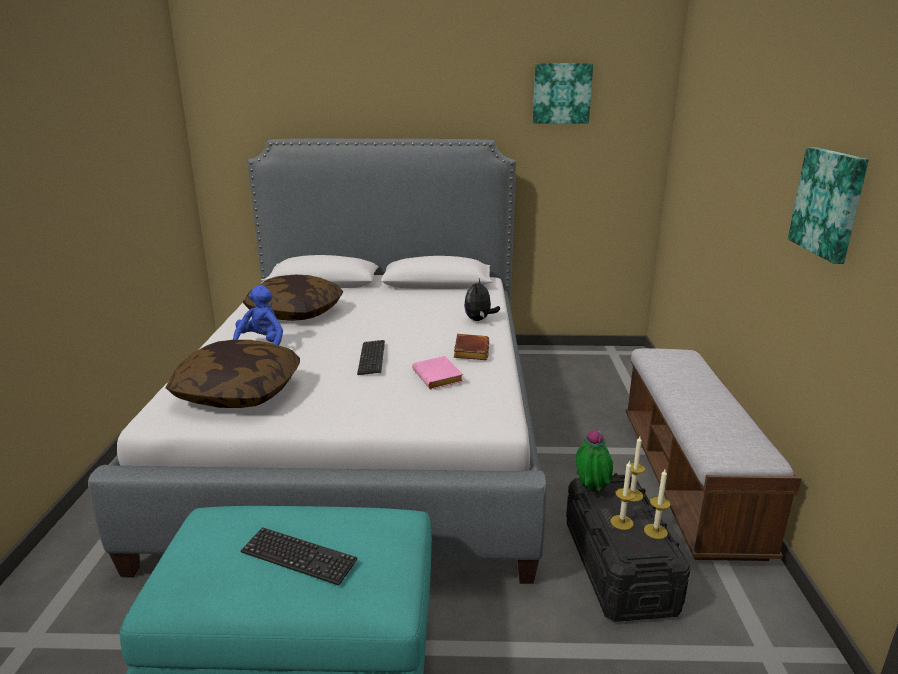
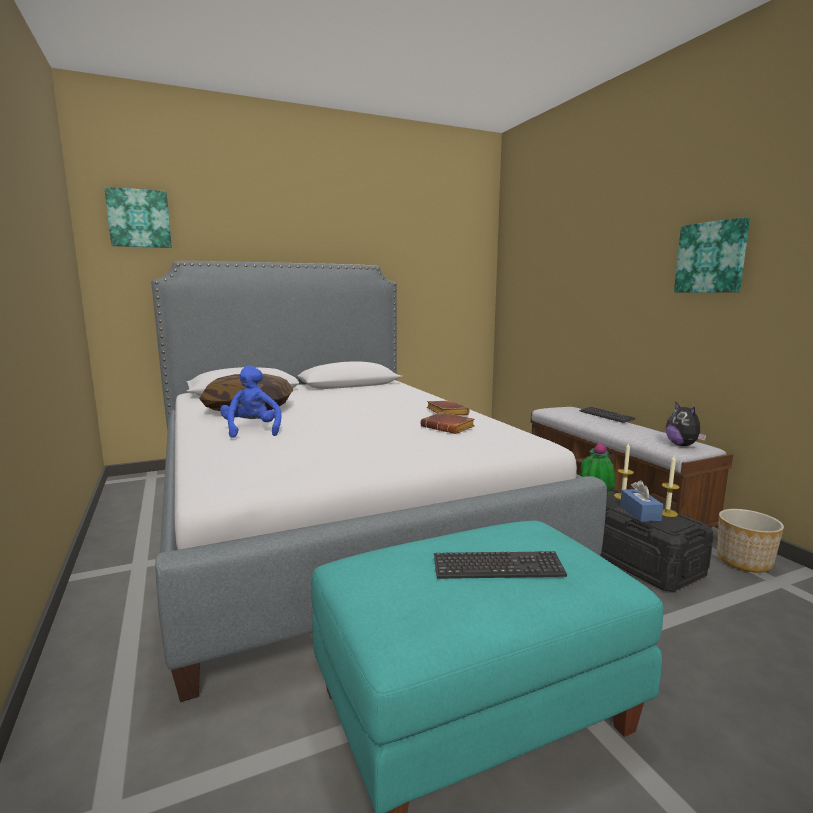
camera: 25 degrees left, 10 degrees down
(239, 392) = (281, 458): pillow -> none
(371, 358) = (372, 425): keyboard -> keyboard (606, 416)
(439, 378) = (449, 428): pink book -> brown book
(479, 320) = (421, 397): plush toy -> plush toy (682, 445)
(561, 93) = (423, 232): picture -> picture (139, 218)
(621, 522) = (640, 513): candle -> blue tissue box
(757, 615) = (744, 562): none -> planter

